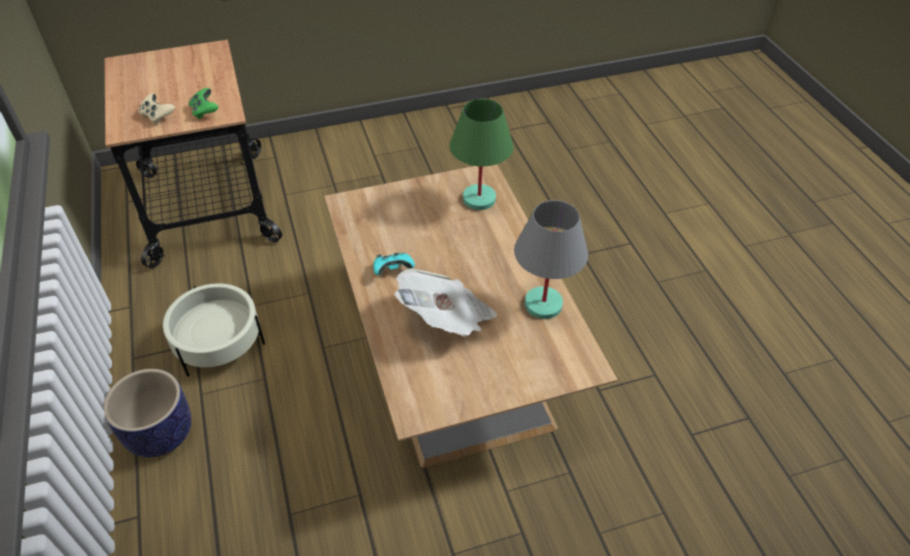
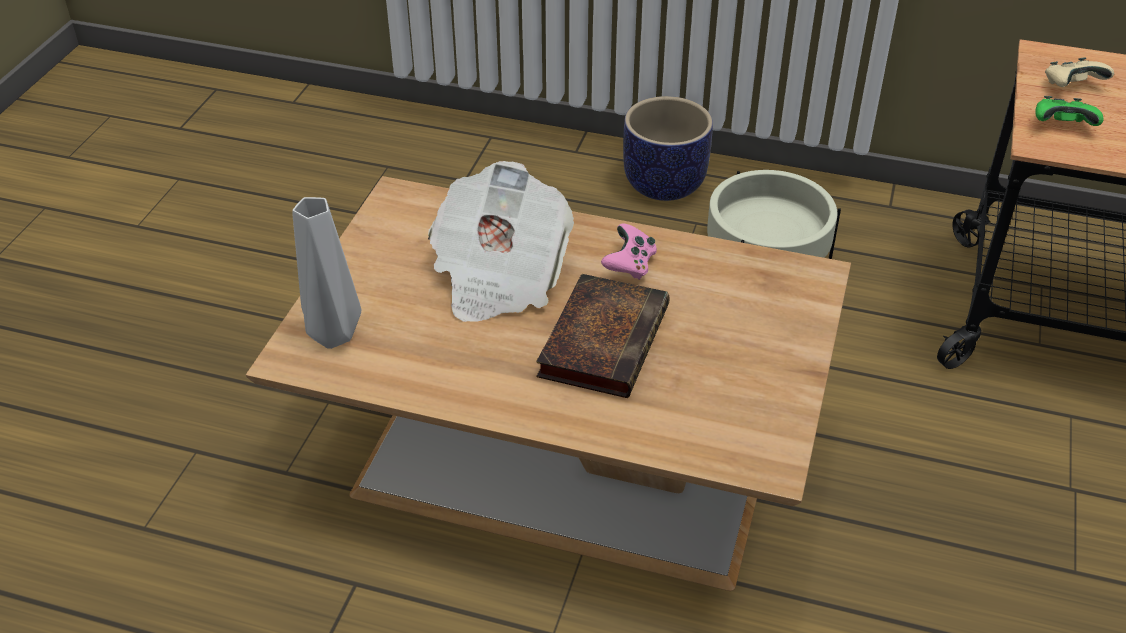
camera: 125 degrees right, 5 degrees down
(393, 270) = (629, 265): turquoise game controller -> pink game controller
(458, 254) = (603, 339): none -> book
(478, 198) = (711, 422): green table lamp -> none
(542, 304) = (429, 373): grey table lamp -> none
(555, 359) = (336, 335): none -> grey vase

